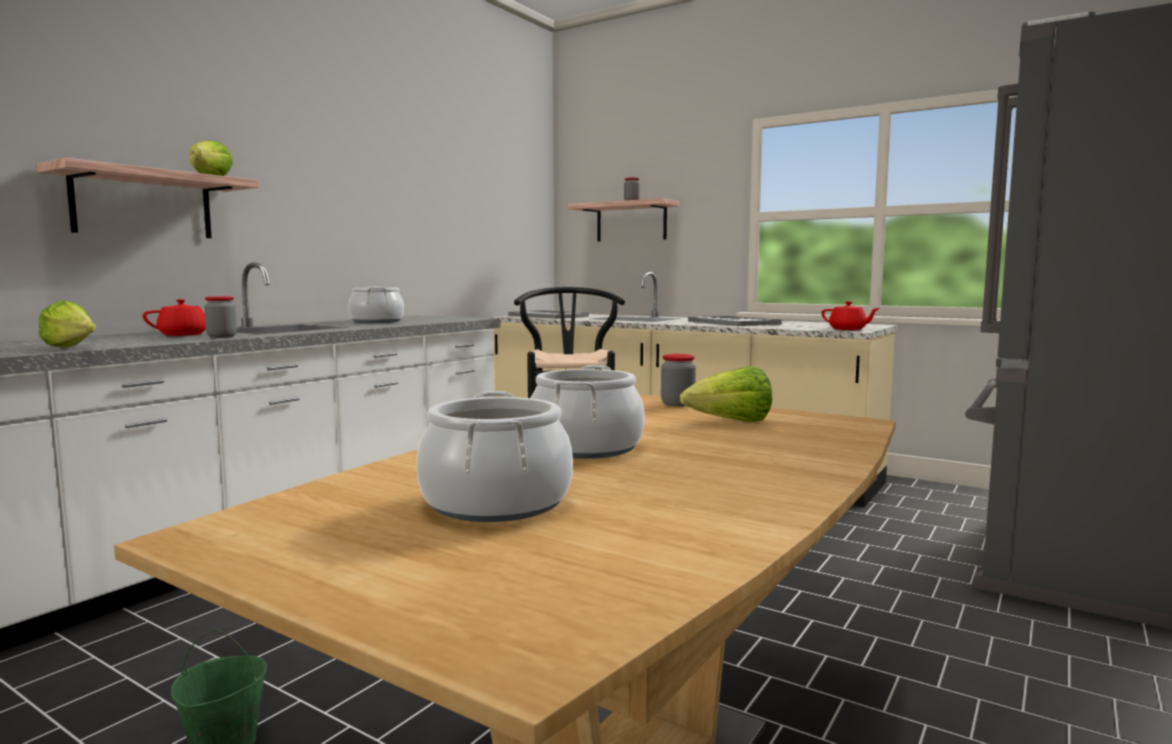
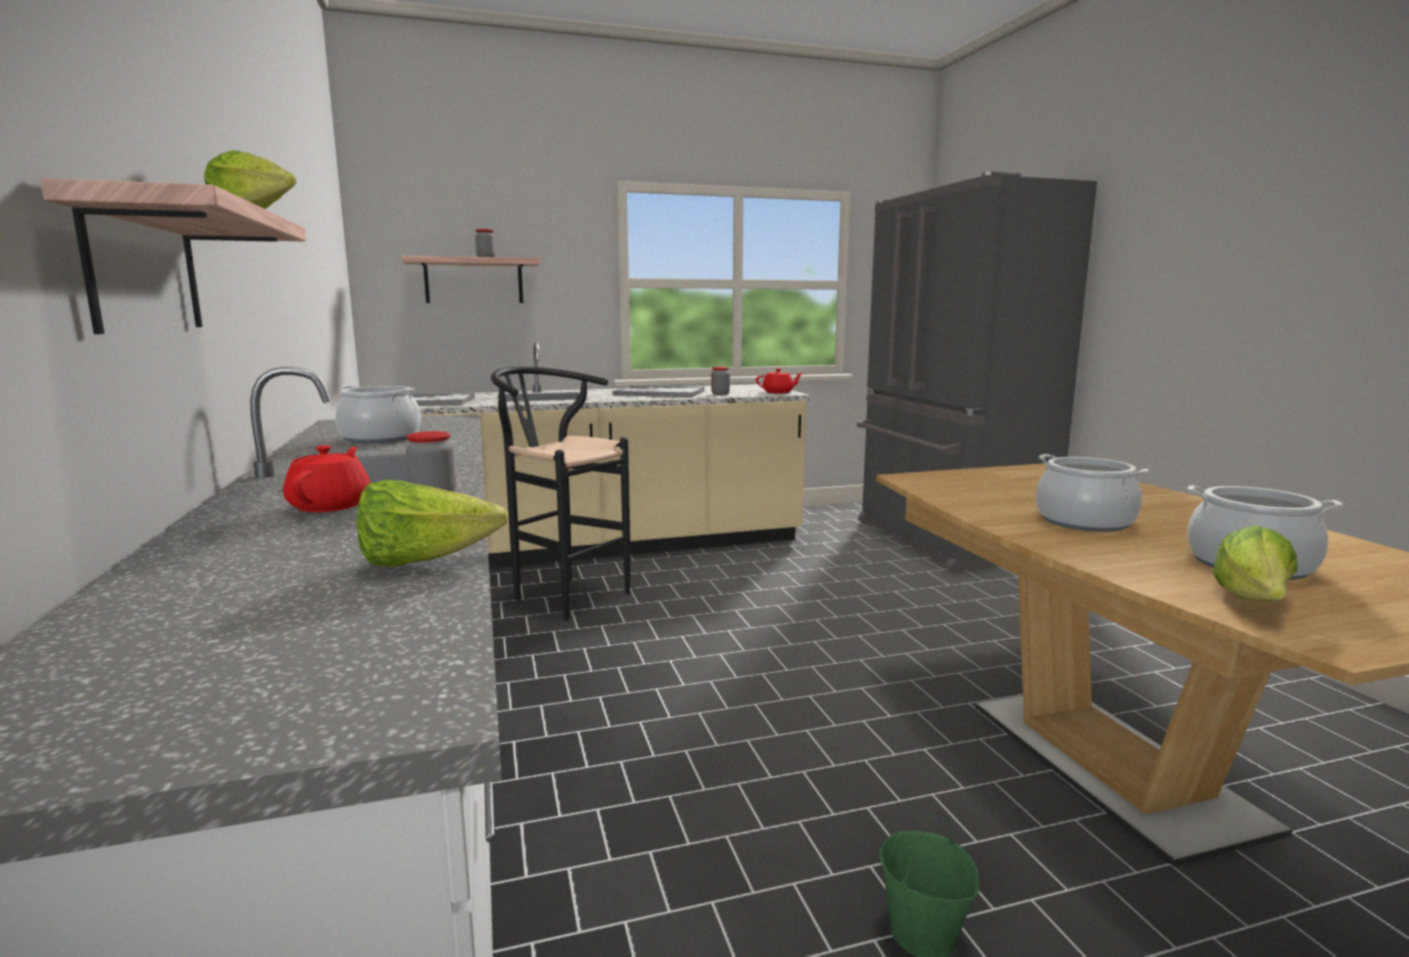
camera: 50 degrees left, 5 degrees up
(677, 404) = (937, 477): jar -> jar (720, 394)
(730, 423) = (1027, 484): lettuce -> lettuce (1253, 603)

